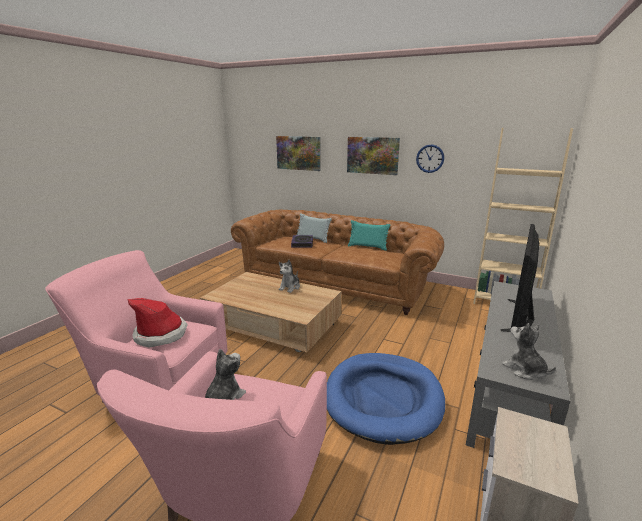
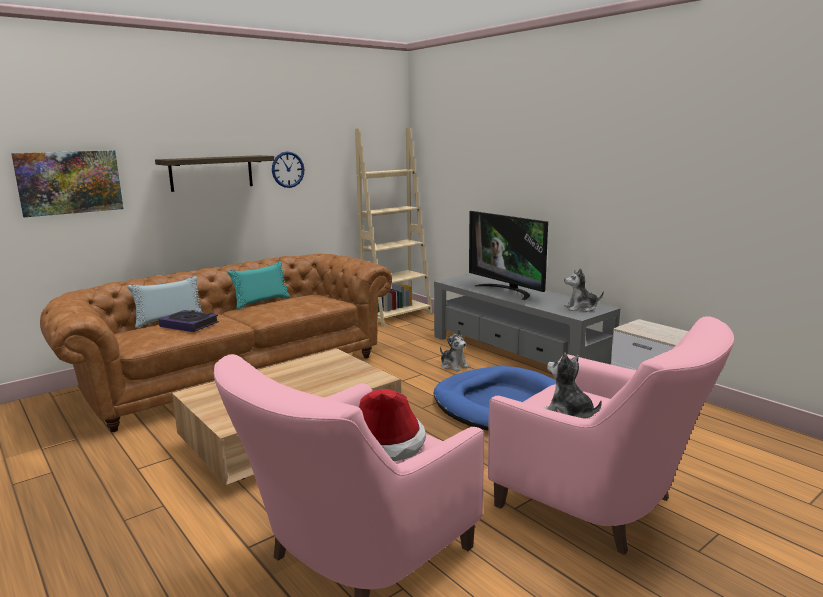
camera: 65 degrees left, 5 degrees down
(290, 287) = (283, 372): plush toy -> plush toy (453, 366)
(372, 155) = (211, 173): picture -> shelf

